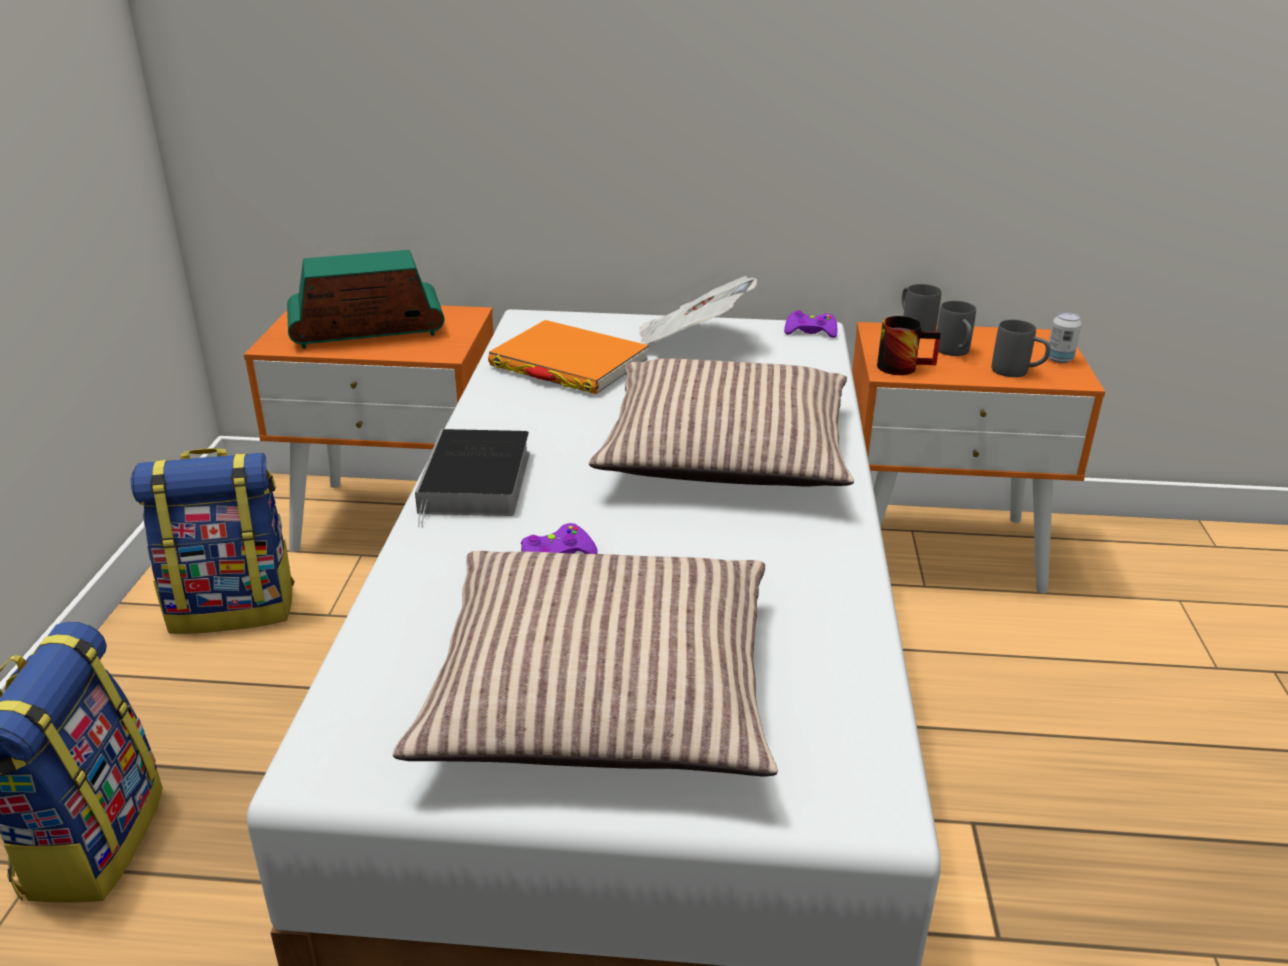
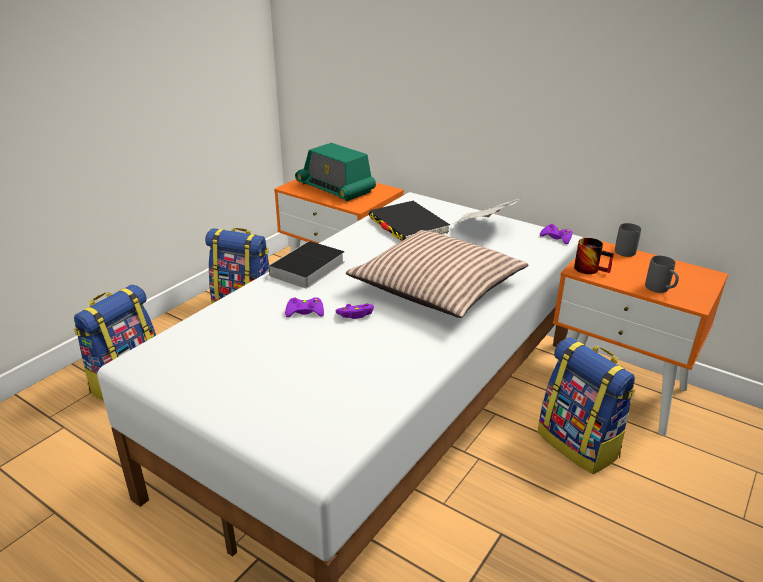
camera: 30 degrees right, 0 degrees up
(367, 329) = (335, 188): radio -> radio turned 150 degrees counterclockwise
(568, 364) = (408, 225): orange book -> black book
(601, 690) = (262, 373): pillow -> none
(648, 534) = (356, 314): none -> purple game controller
(955, 353) = (633, 269): grey mug -> none
(959, 646) = (579, 444): none -> backpack
(1059, 359) = (699, 289): can -> none

